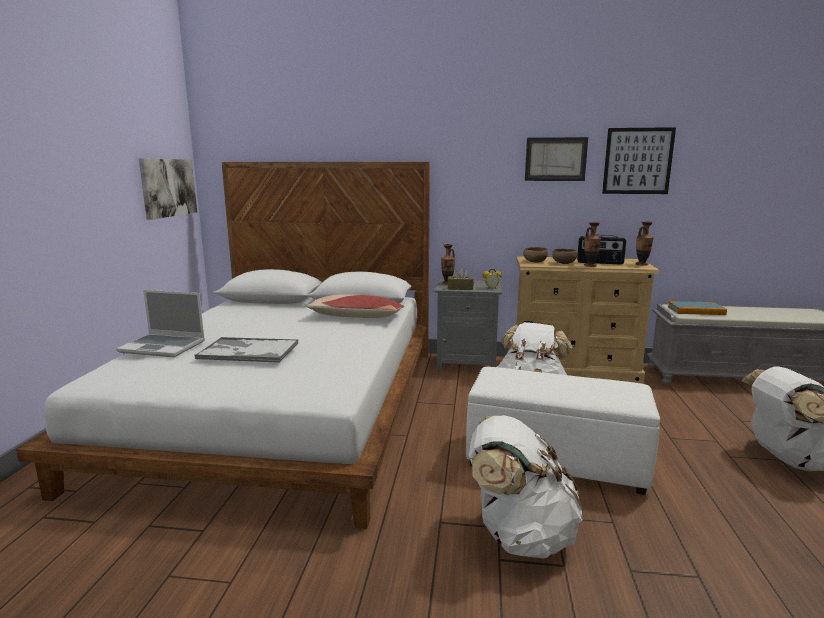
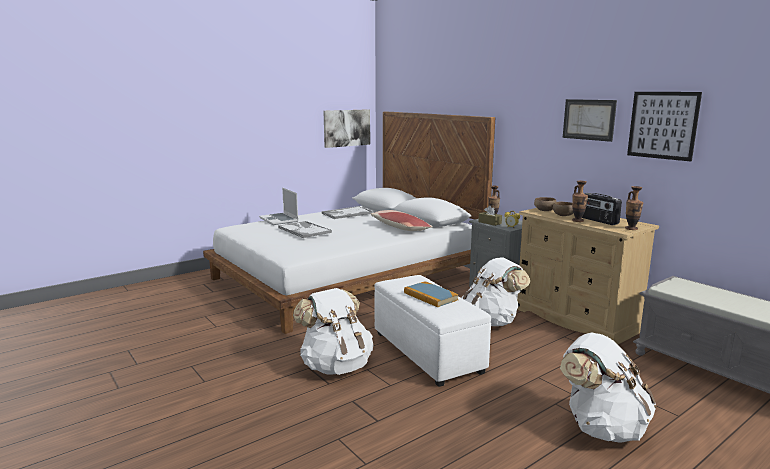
camera: 45 degrees right, 0 degrees up
(241, 315) = (346, 213): none -> tray
(696, 310) = (690, 289): book -> book (430, 296)

